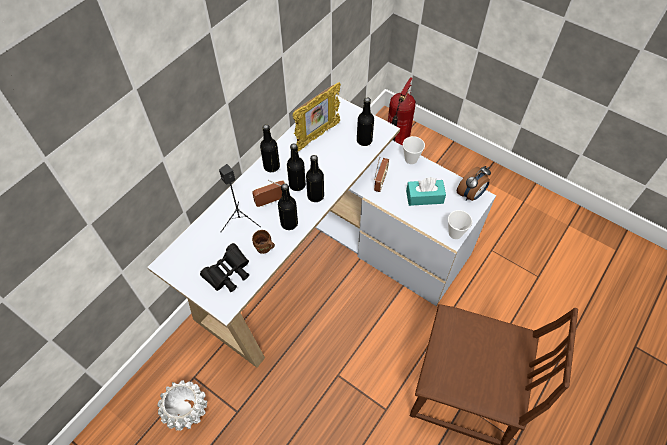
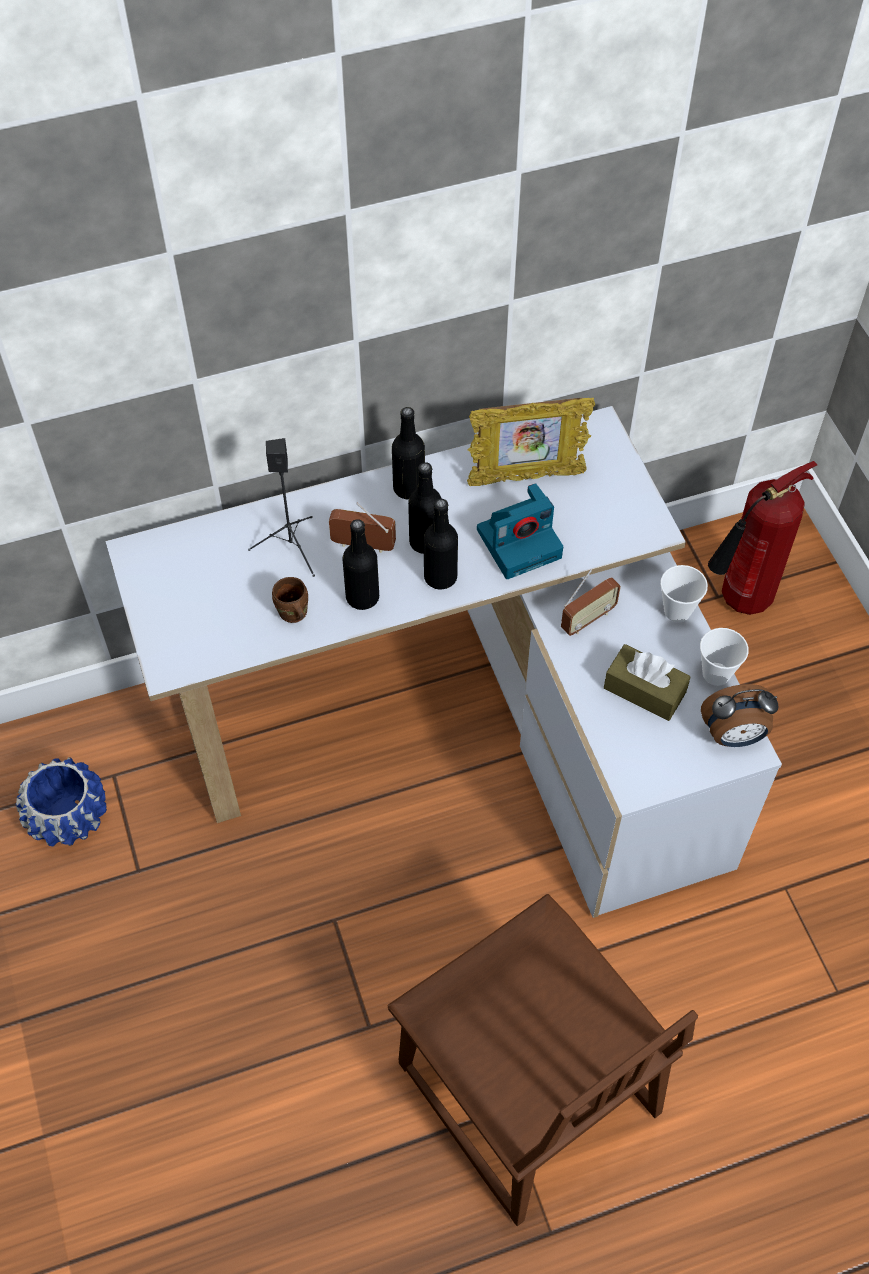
camera: 35 degrees right, 0 degrees up
(186, 409) = (68, 816): white planter -> blue planter
(228, 274) = (210, 622): black binoculars -> none
(336, 163) = (520, 542): none -> camera
(364, 140) = (601, 529): black bottle -> none
(424, 197) = (644, 690): turquoise tissue box -> brown tissue box
(455, 233) = (645, 784): cup -> cup (716, 674)

